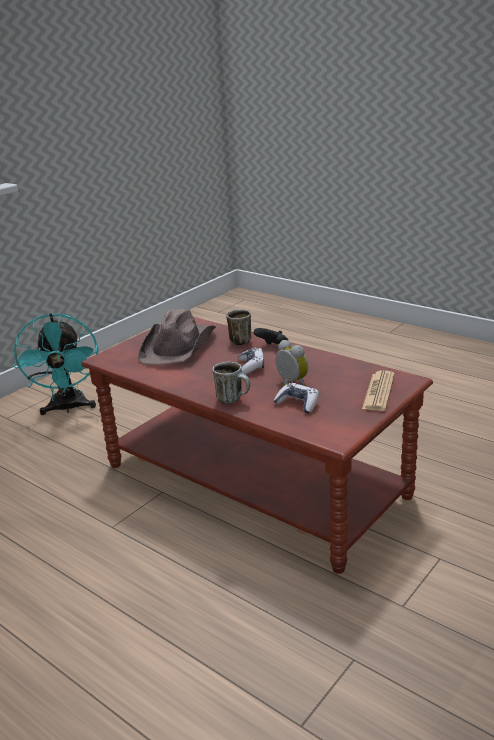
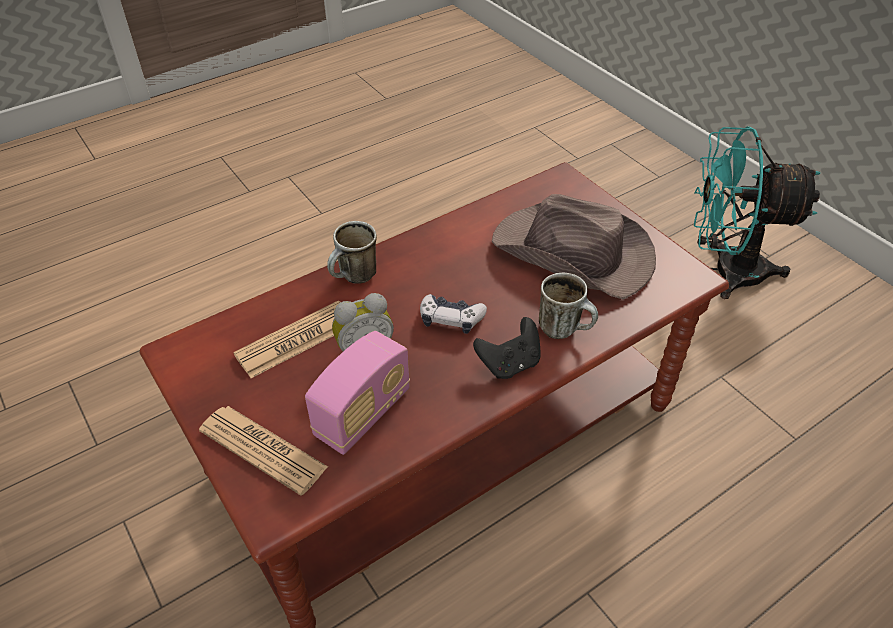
camera: 105 degrees right, 20 degrees up
(298, 404) = (296, 339): game controller -> newspaper
(334, 374) = (363, 414): none -> radio

